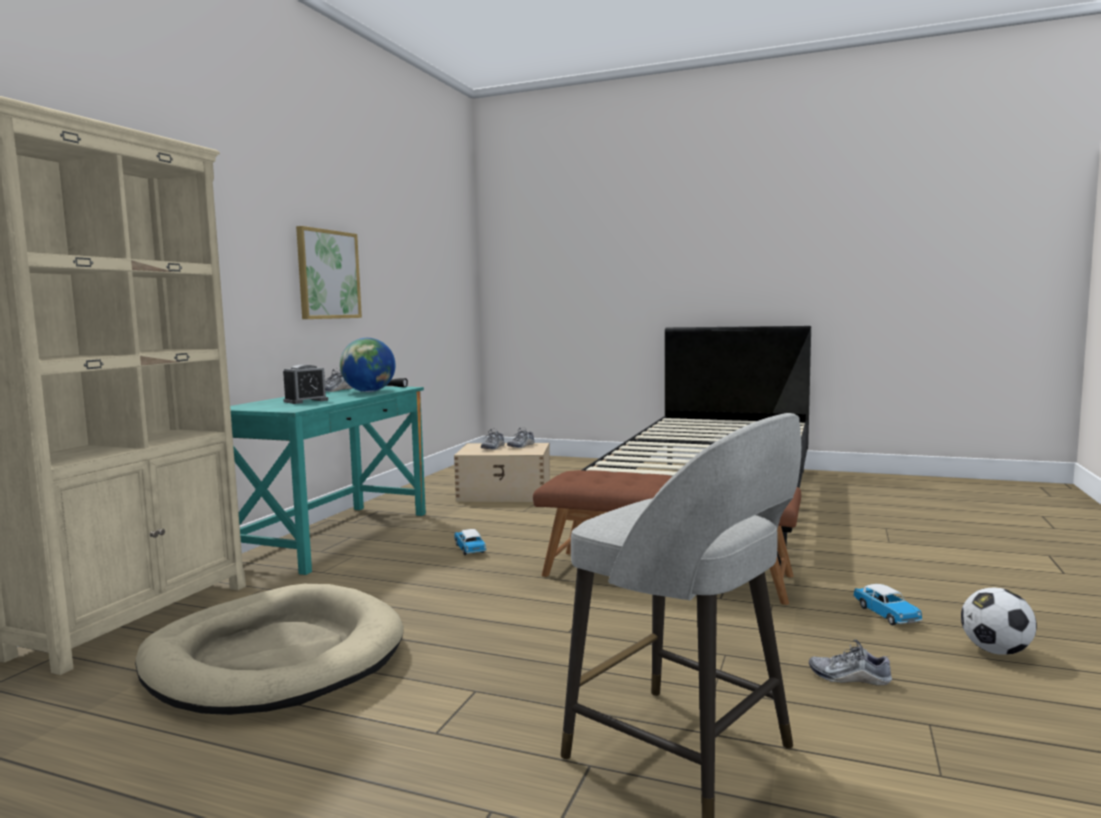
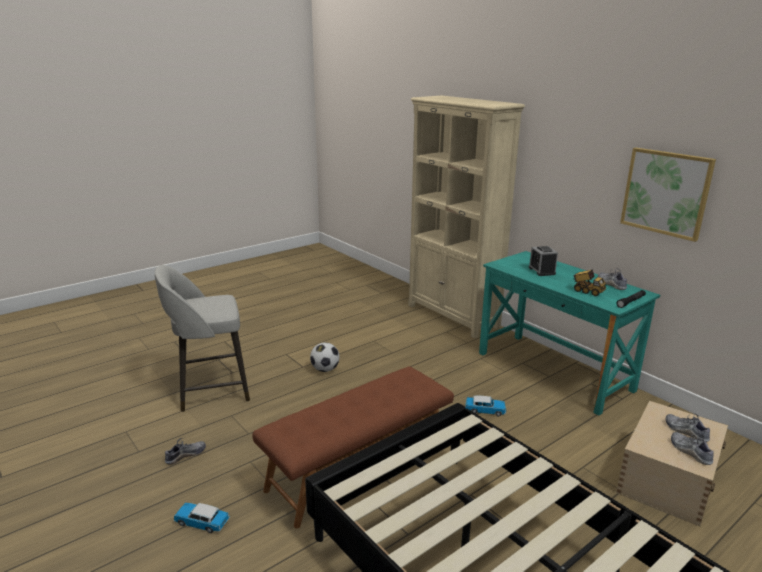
camera: 120 degrees right, 15 degrees up
(274, 657) = (380, 337): beige dog bed -> none
(369, 392) = (587, 291): globe -> toy truck
(995, 651) = (123, 528): football -> football (325, 369)

